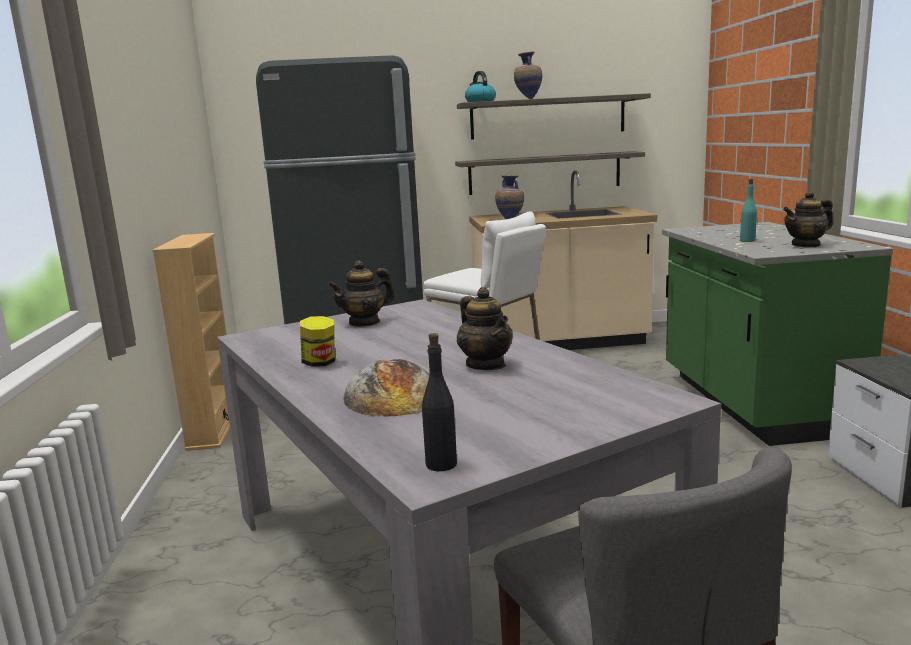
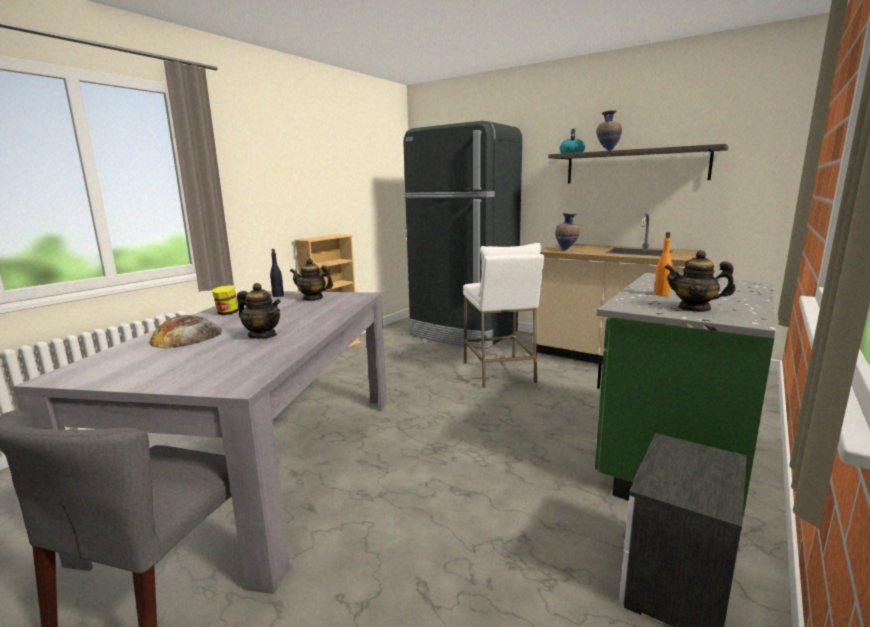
camera: 40 degrees right, 0 degrees up
(441, 464) = (81, 373): black bottle -> black bottle (278, 295)
(486, 365) = (262, 335): teapot -> teapot turned 75 degrees counterclockwise
(544, 173) = (627, 214): shelf -> none
(747, 241) = (661, 294): turquoise bottle -> orange bottle

